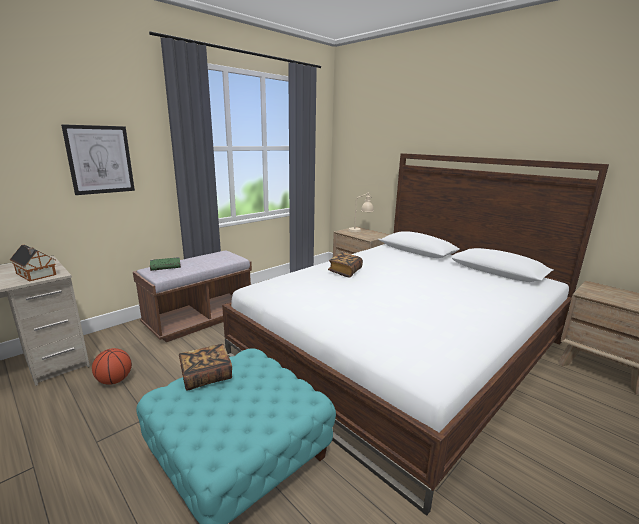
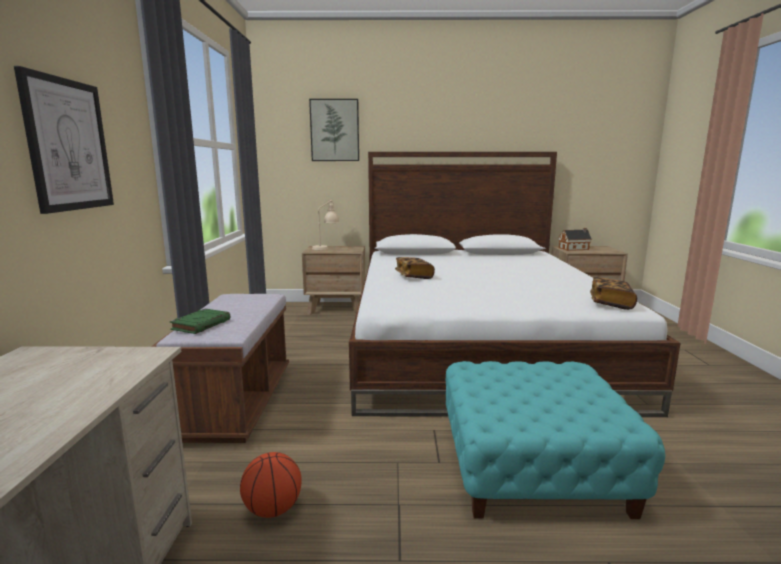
camera: 45 degrees left, 5 degrees down
(36, 274) = (110, 365): toy house -> toy house (575, 248)
(206, 376) = (482, 394): book -> book (611, 303)
(382, 133) = (335, 130): none -> picture

